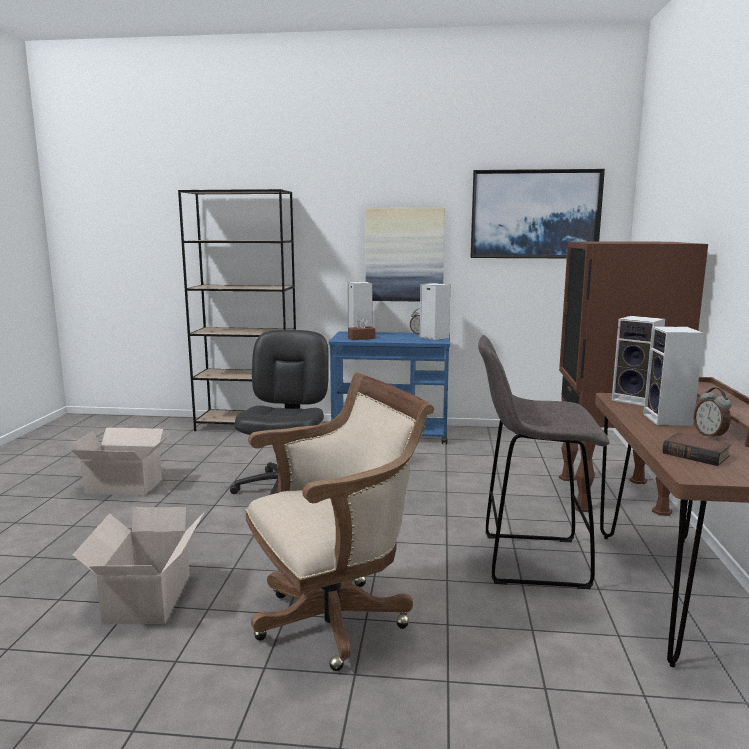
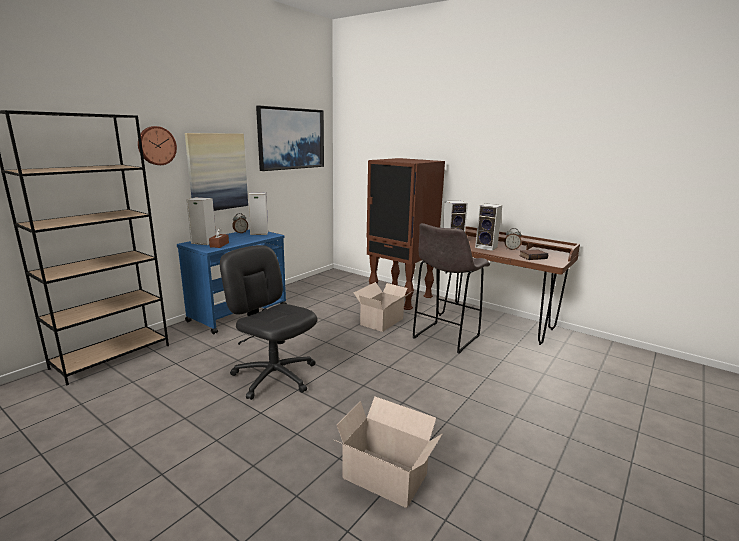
camera: 60 degrees left, 5 degrees up
(125, 486) = (147, 454): cardboard box -> cardboard box (383, 321)
(332, 222) = (156, 145): none -> wall clock
(337, 619) = (463, 406): office chair -> none

